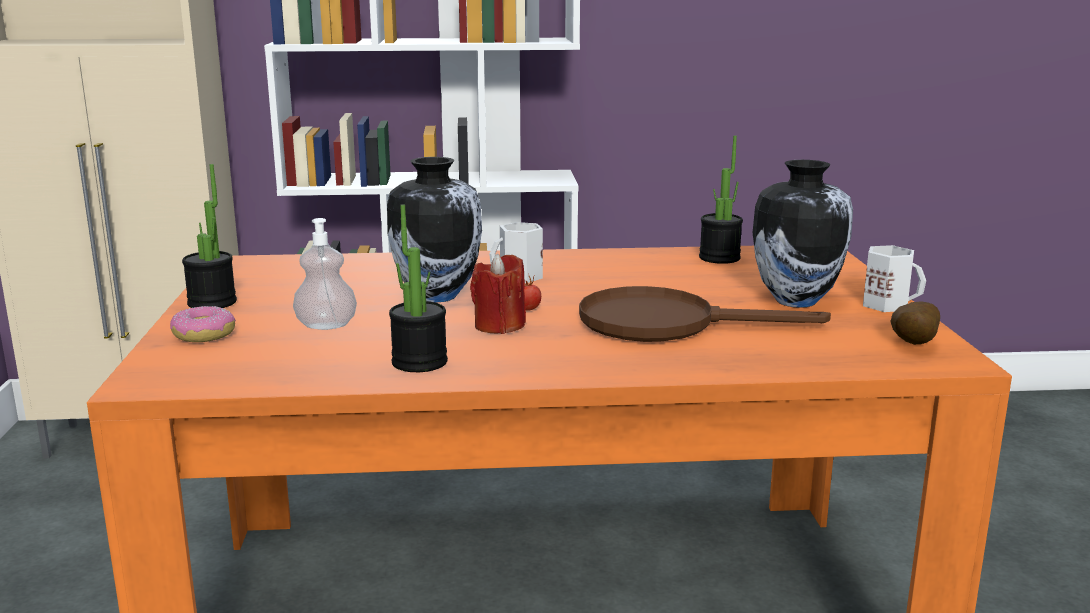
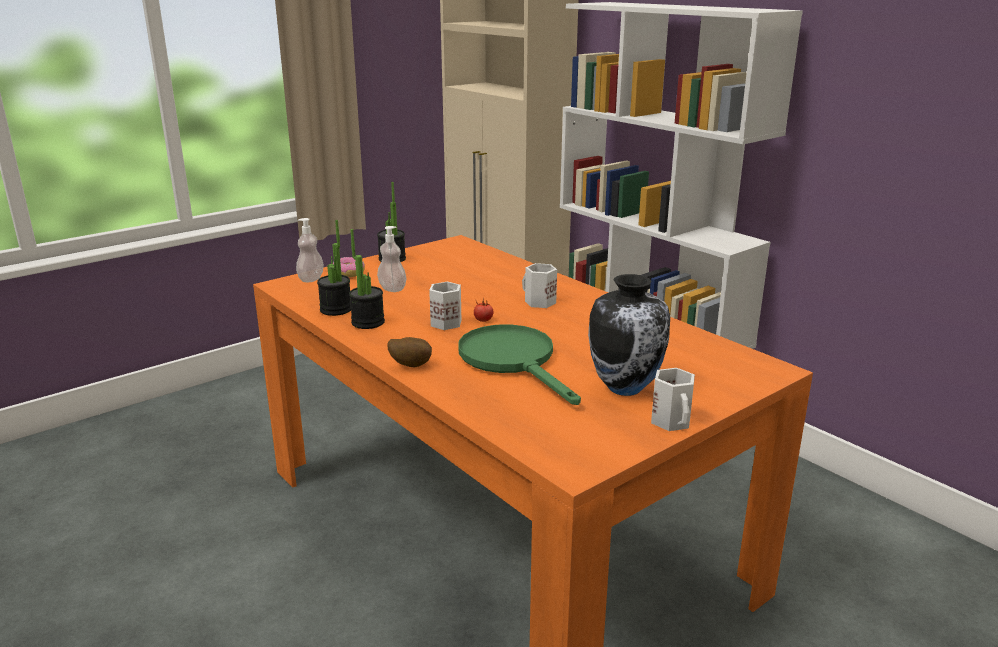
camera: 55 degrees right, 5 degrees up
(170, 360) = (311, 279): none -> soap dispenser
(437, 296) = (473, 295): vase -> none
(499, 326) = (446, 322): red candle -> white mug
(666, 323) = (513, 361): brown frying pan -> green frying pan
(719, 258) = (685, 342): potted plant -> potted plant (336, 309)
(911, 344) = (588, 446): potato -> potato (410, 365)

